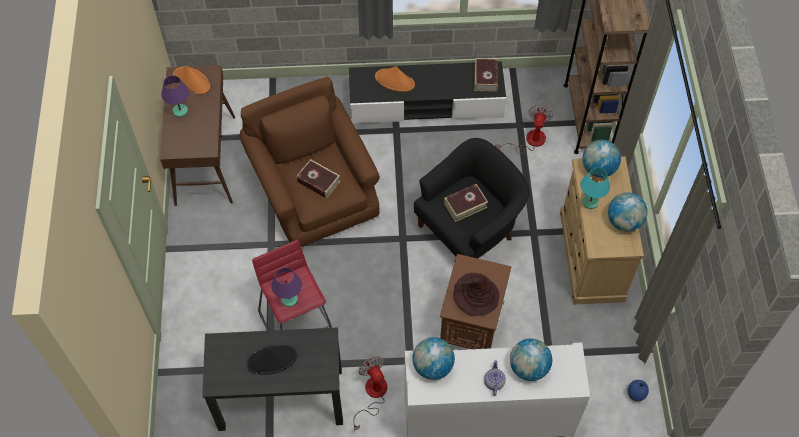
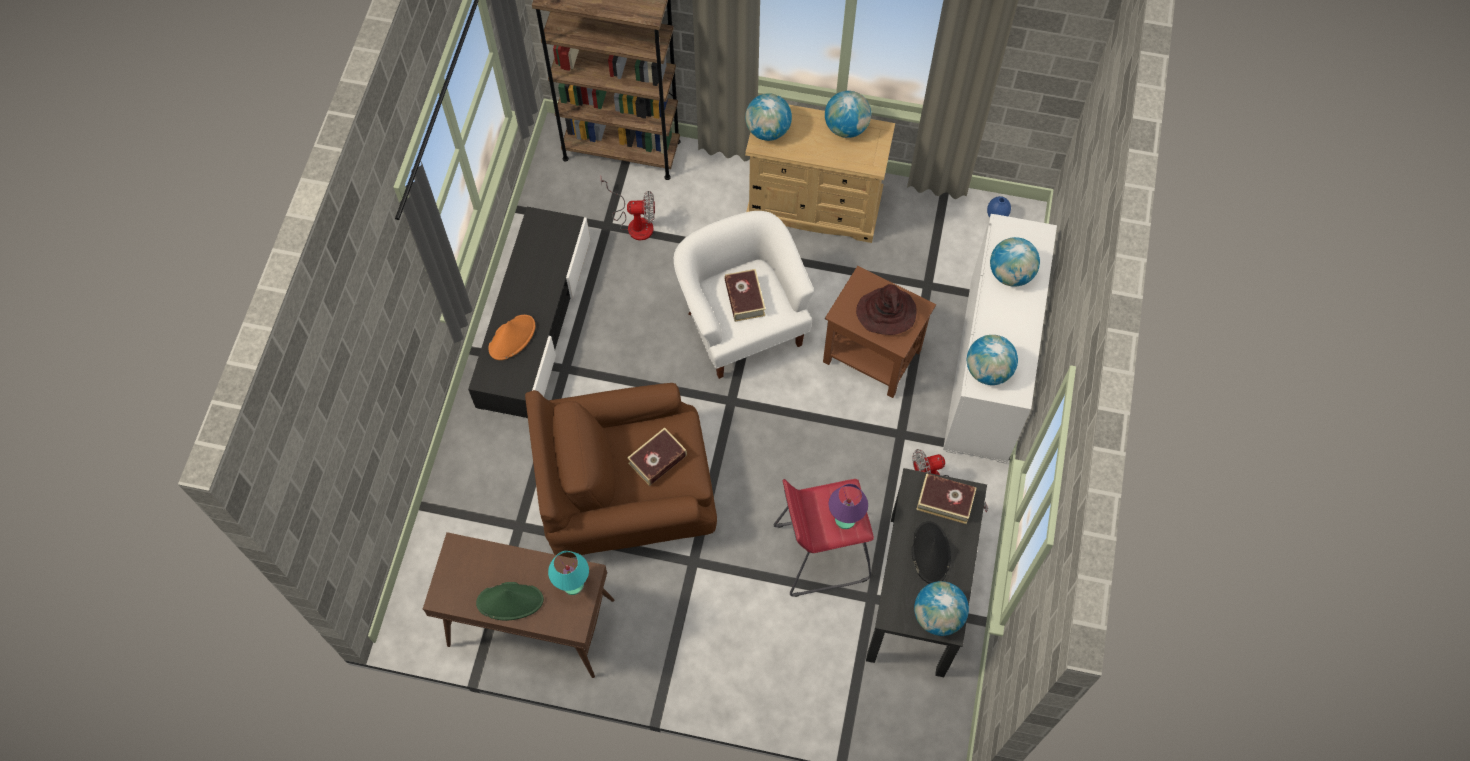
camera: 75 degrees left, 5 degrees up
(180, 111) = (510, 601): purple table lamp -> green hat
(191, 81) = (461, 577): orange hat -> none
(222, 374) = (938, 616): none -> globe
(469, 230) = (742, 323): black armchair -> white armchair
(485, 77) = (546, 231): book -> book (945, 501)
(493, 382) = (1020, 313): teapot -> none
(529, 141) = (634, 222): fan -> fan turned 150 degrees clockwise
(590, 202) = (811, 152): turquoise table lamp -> turquoise table lamp (573, 584)

